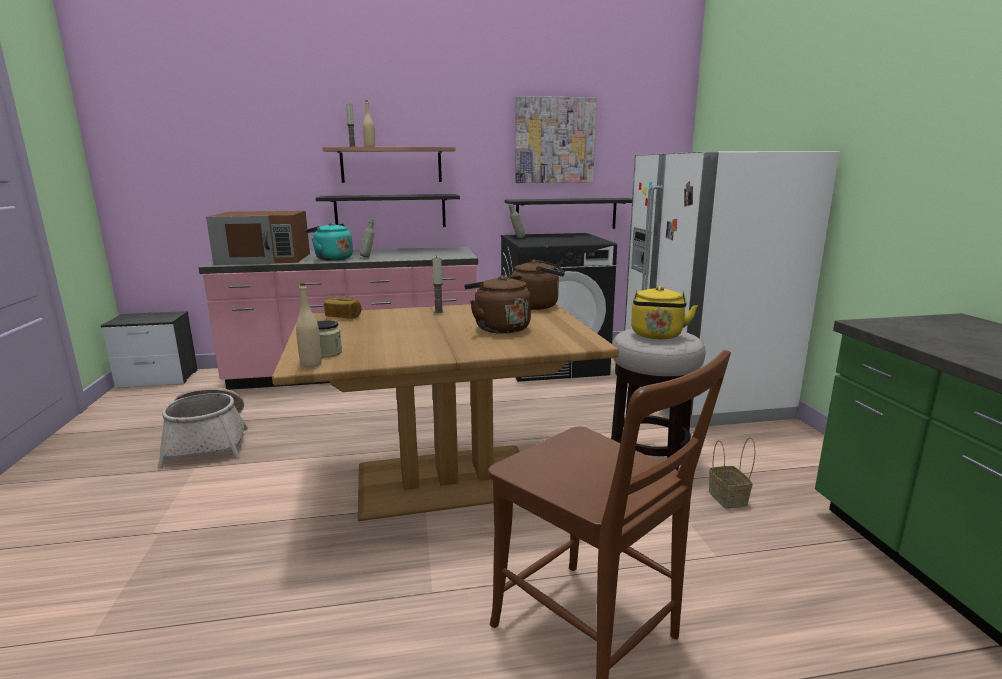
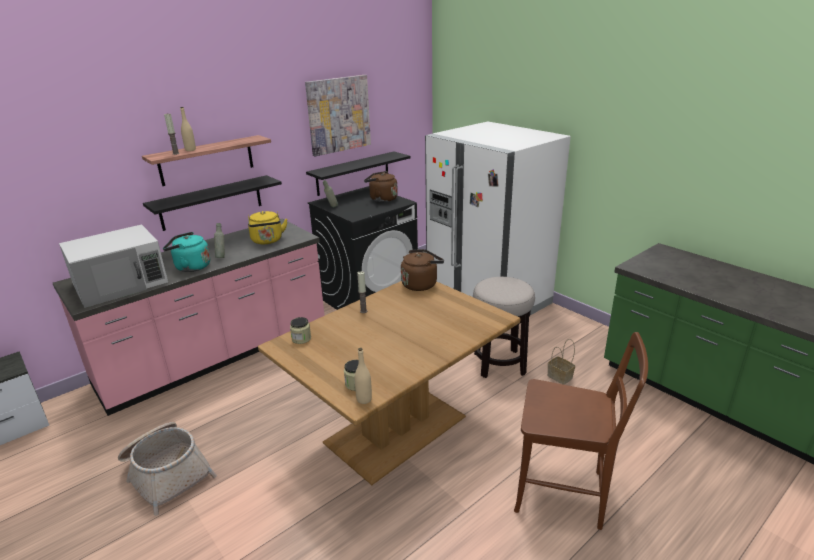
camera: 30 degrees left, 10 degrees up
(265, 259) = (121, 283): brown microwave -> white microwave
(343, 317) = (301, 339): bread -> jar
(499, 328) = (429, 318): brown kettle -> brown kettle (381, 199)
(657, 336) = (504, 288): yellow kettle -> yellow kettle (267, 241)

